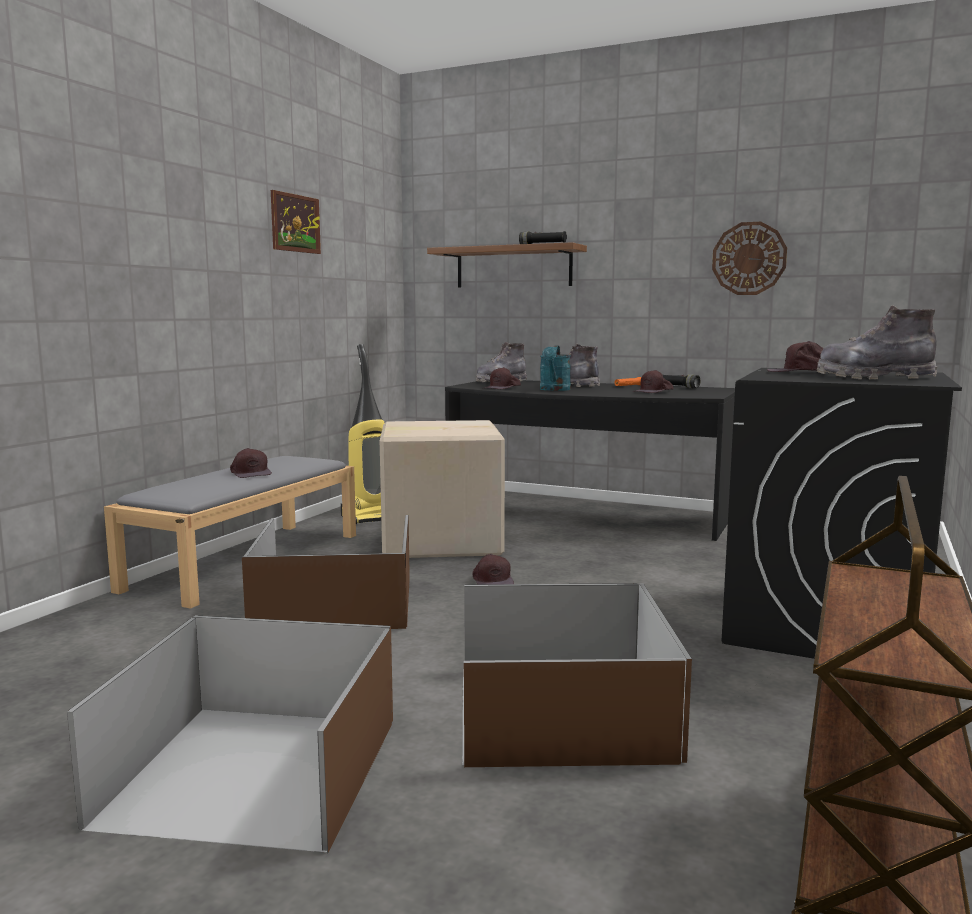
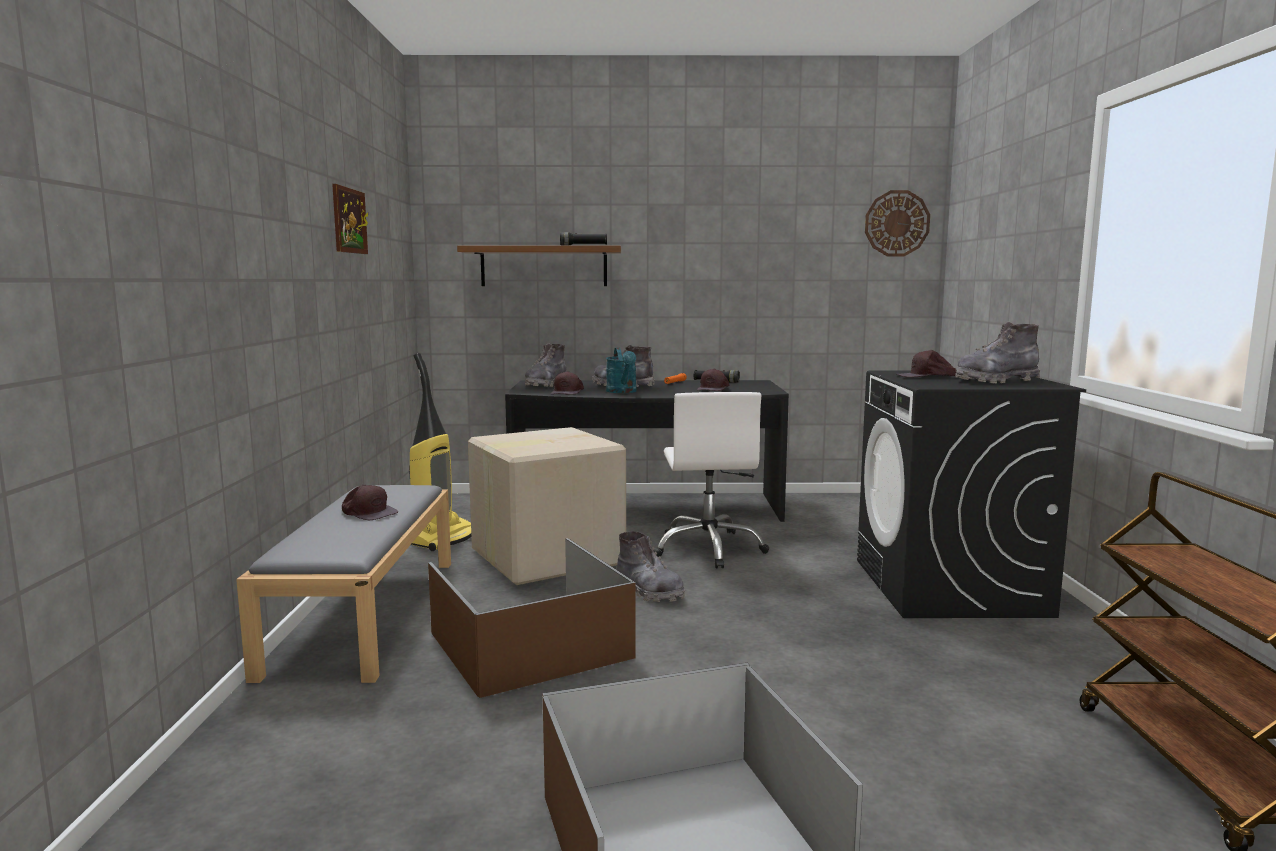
camera: 25 degrees left, 0 degrees up
(493, 580) = (649, 591): brown cap -> grey boot
(561, 709) = (863, 707): brown storage box -> none
(601, 554) = (709, 548): none -> white office chair
(749, 258) = (773, 264): wall clock -> wall clock (897, 223)

